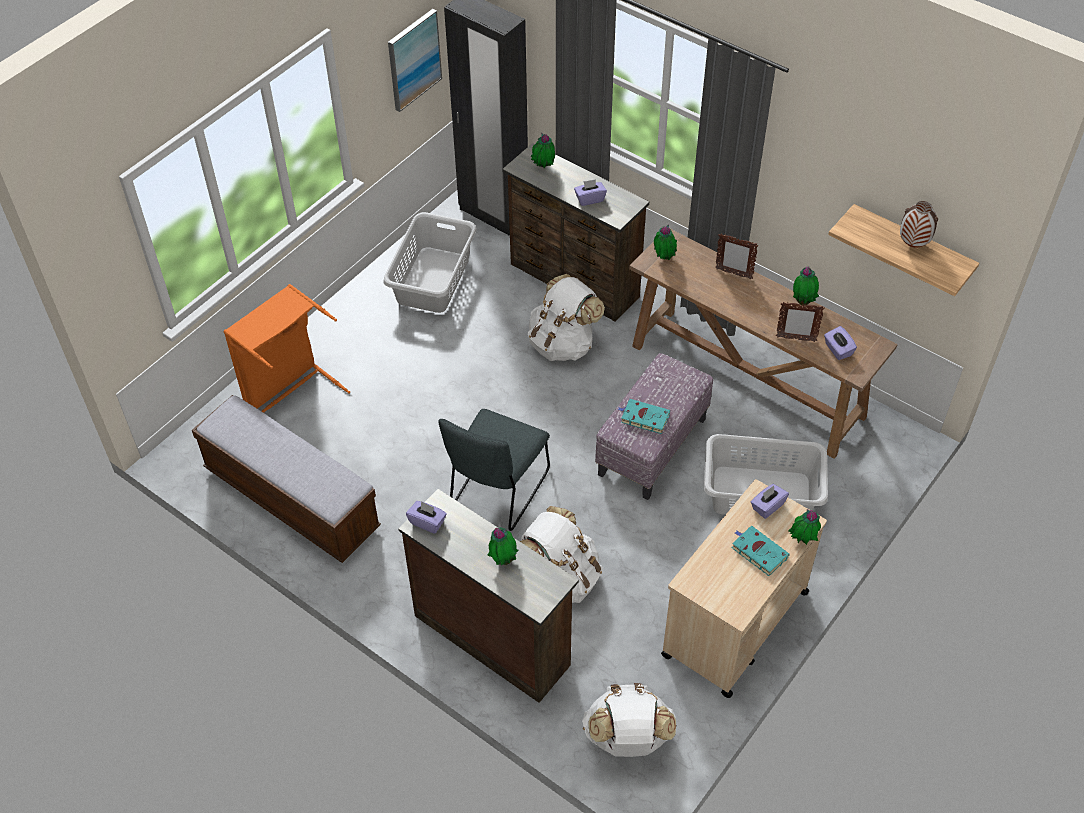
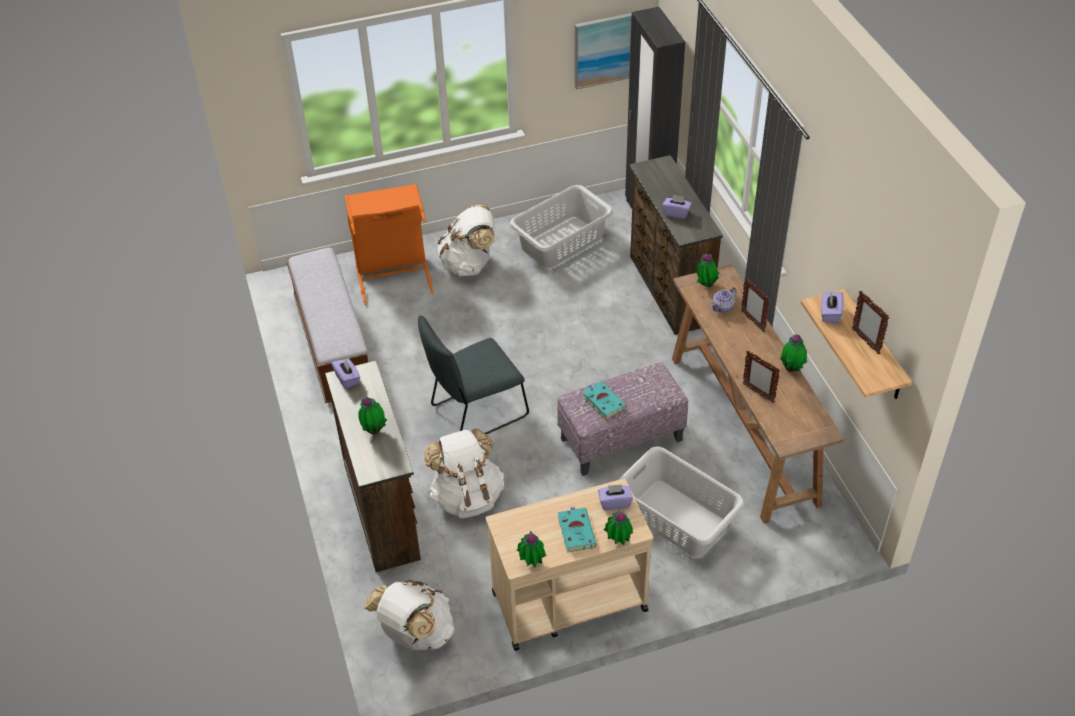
camera: 35 degrees right, 5 degrees down
(543, 168) = (661, 176): potted plant -> potted plant (531, 563)
(563, 343) = (619, 332): white backpack -> white backpack (469, 264)
(697, 273) = (722, 307): none -> teapot
(838, 350) = (786, 418): purple tissue box -> purple tissue box (830, 314)
(913, 244) = (865, 341): vase -> picture frame

